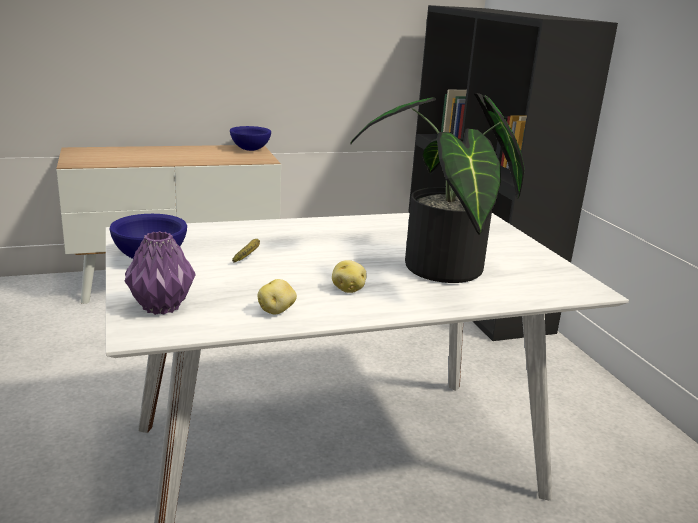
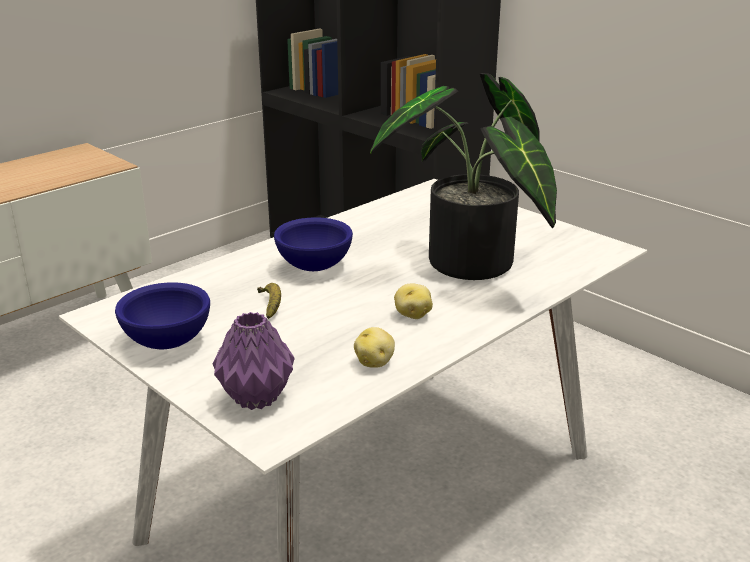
camera: 25 degrees left, 5 degrees up
(250, 149) = (78, 154): blue bowl -> blue bowl (314, 267)

